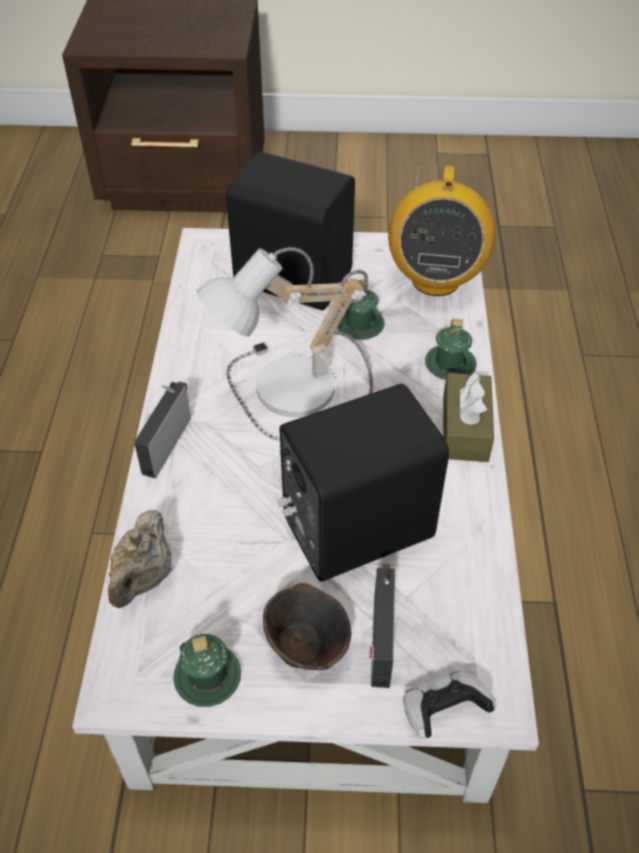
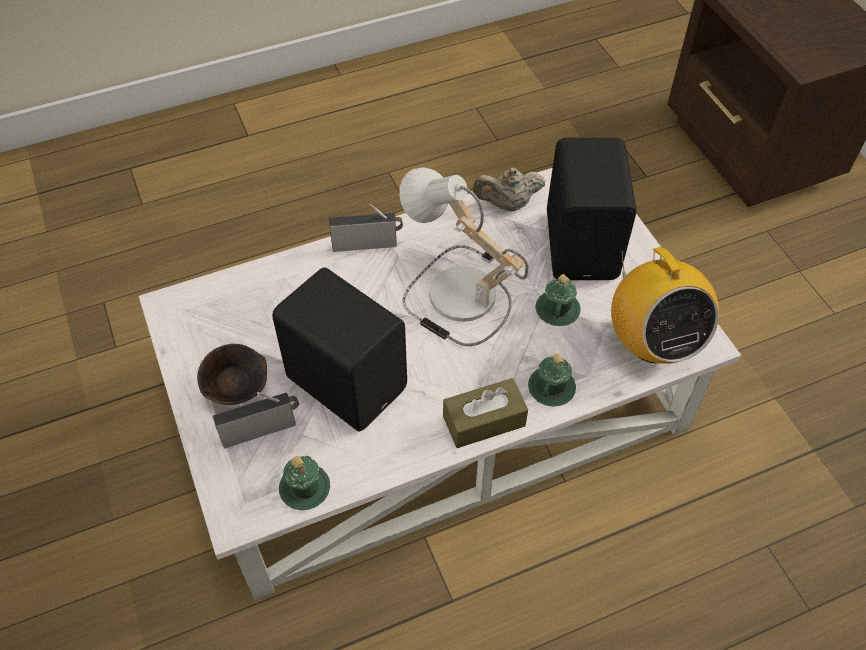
camera: 65 degrees right, 5 degrees up
(143, 578) = (251, 282): beige teapot -> beige teapot (507, 204)
(207, 676) = (194, 345): green mug -> green mug (304, 488)
(435, 279) = (652, 343): radio -> radio turned 90 degrees counterclockwise
(443, 711) = (218, 486): game controller -> none

